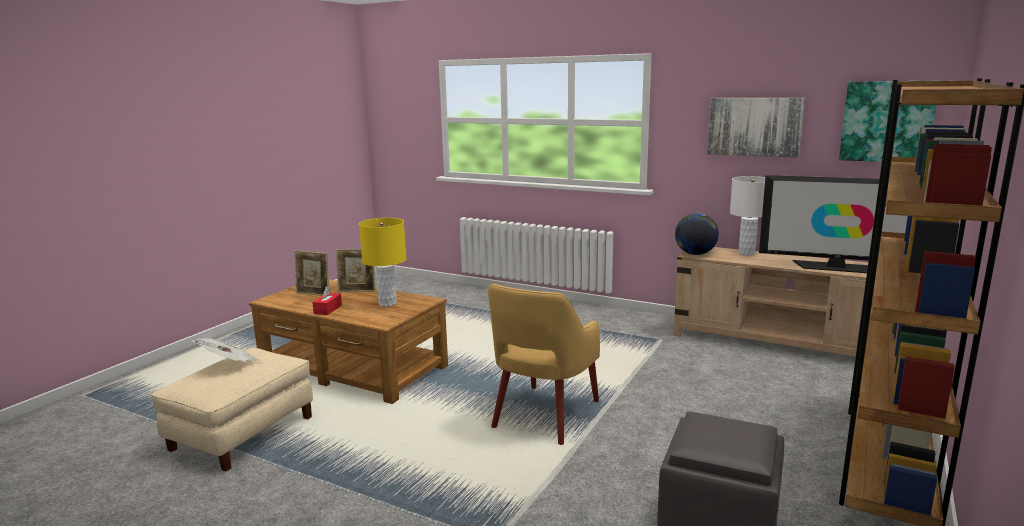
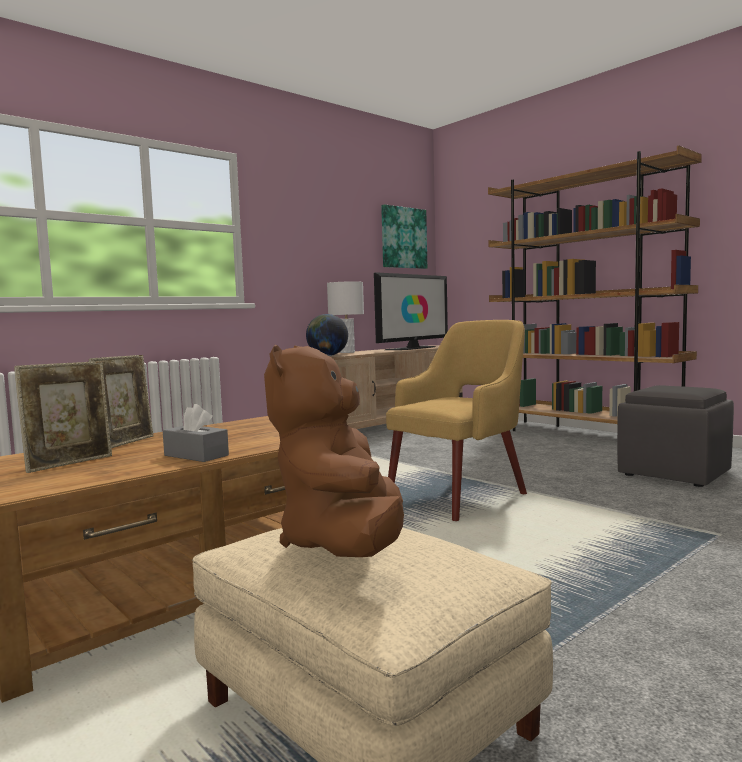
camera: 70 degrees left, 10 degrees down
(230, 365) = (344, 545): newspaper -> brown plush toy
(328, 309) = (196, 455): red tissue box -> grey tissue box
(387, 303) = (235, 432): yellow table lamp -> none
(544, 415) = (460, 496): yellow armchair -> yellow armchair turned 90 degrees counterclockwise
(754, 126) = (328, 238): picture -> none

